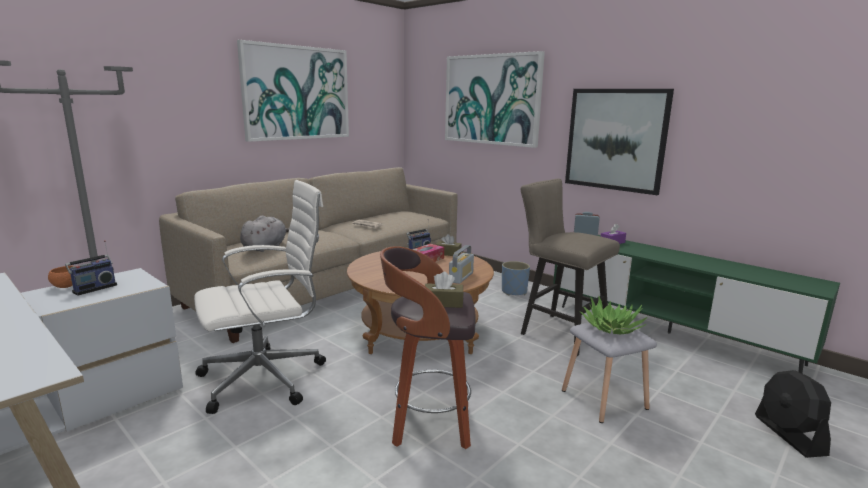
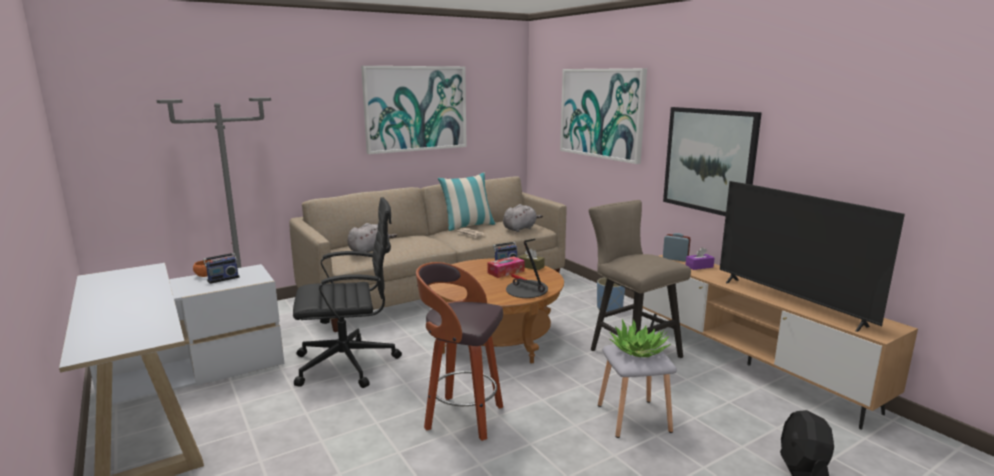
camera: 15 degrees right, 0 degrees up
(266, 378) = (349, 364): white office chair -> black office chair
(359, 218) = (468, 226): none -> pillow
(414, 218) = (520, 228): none -> grey plush toy
(443, 303) = (468, 313): brown tissue box -> none
(461, 277) = (526, 291): radio -> table lamp
(669, 333) = (748, 365): green tv stand -> brown tv stand
(720, 269) = (790, 302): none -> television

